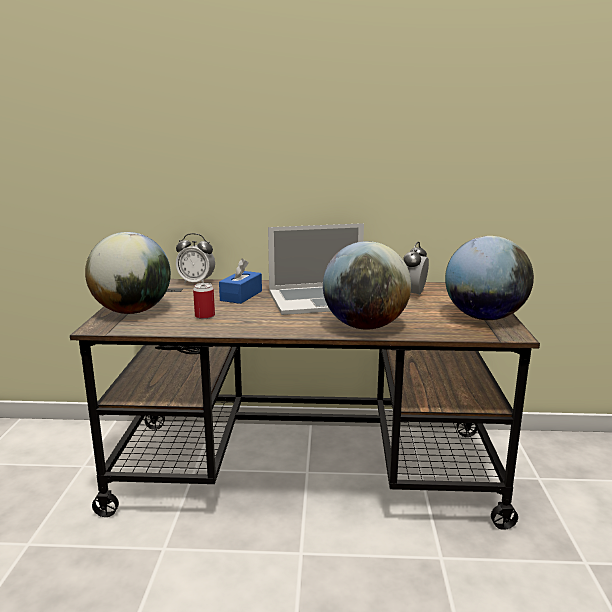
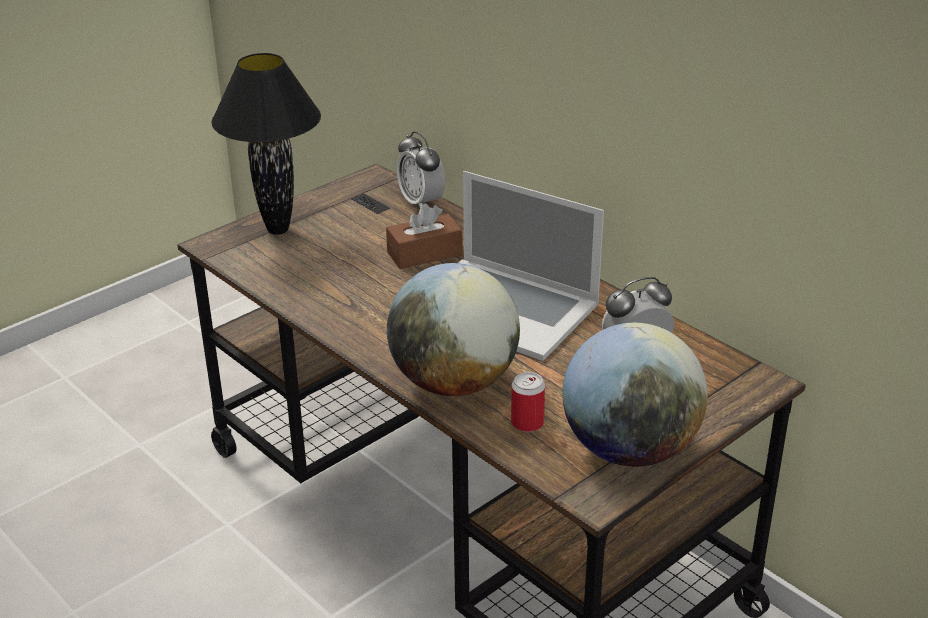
camera: 45 degrees right, 15 degrees up
(132, 311) = (278, 230): globe -> black table lamp
(205, 316) = (328, 274): can -> can (527, 423)
(241, 296) = (424, 253): blue tissue box -> brown tissue box

